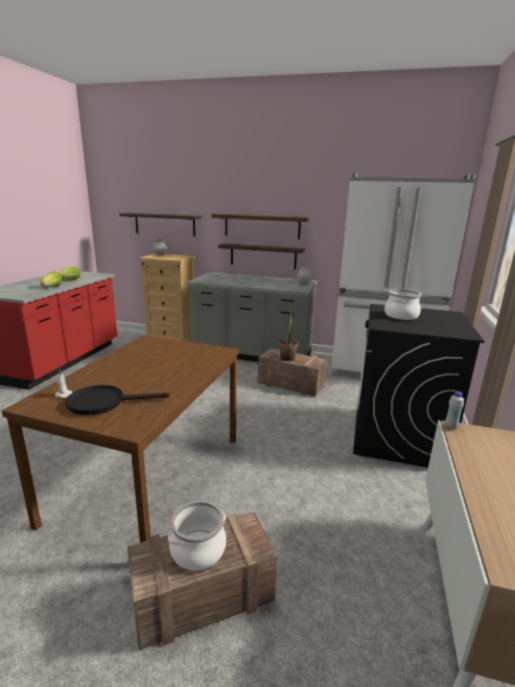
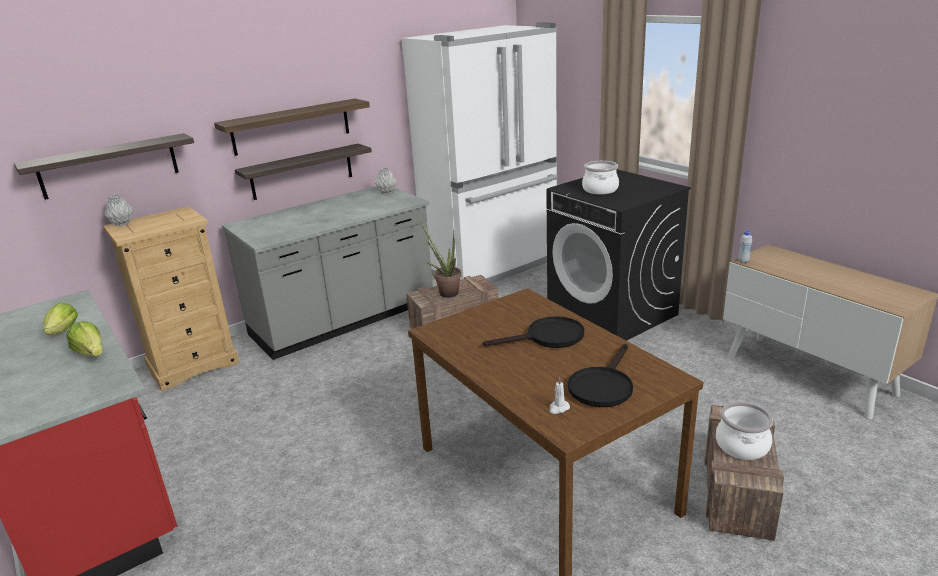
camera: 50 degrees left, 5 degrees up
(166, 370) = (547, 337): none -> black frying pan

